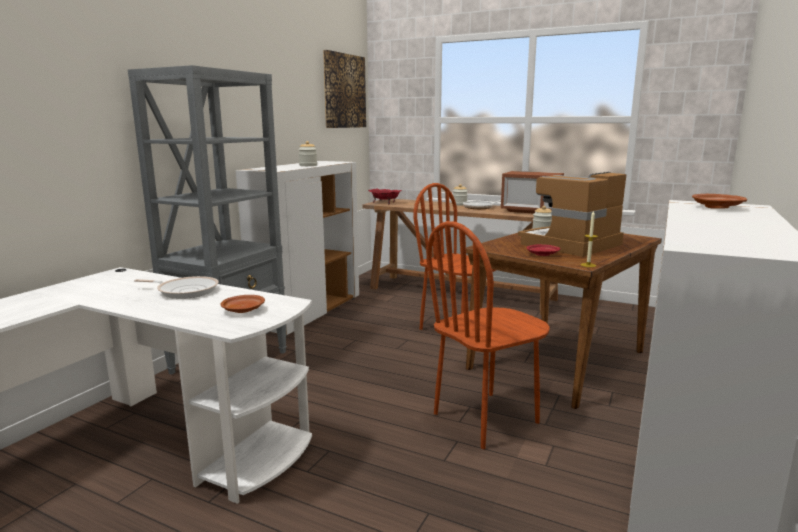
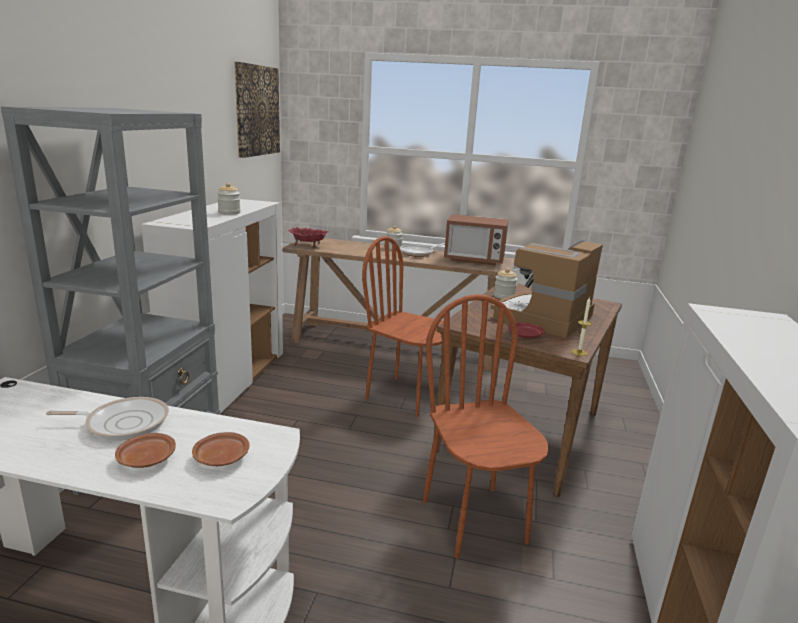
camera: 15 degrees left, 5 degrees up
(486, 418) = (474, 521): brown chair -> brown chair turned 120 degrees clockwise
(716, 207) = (747, 322): brown plate -> brown plate (146, 458)

